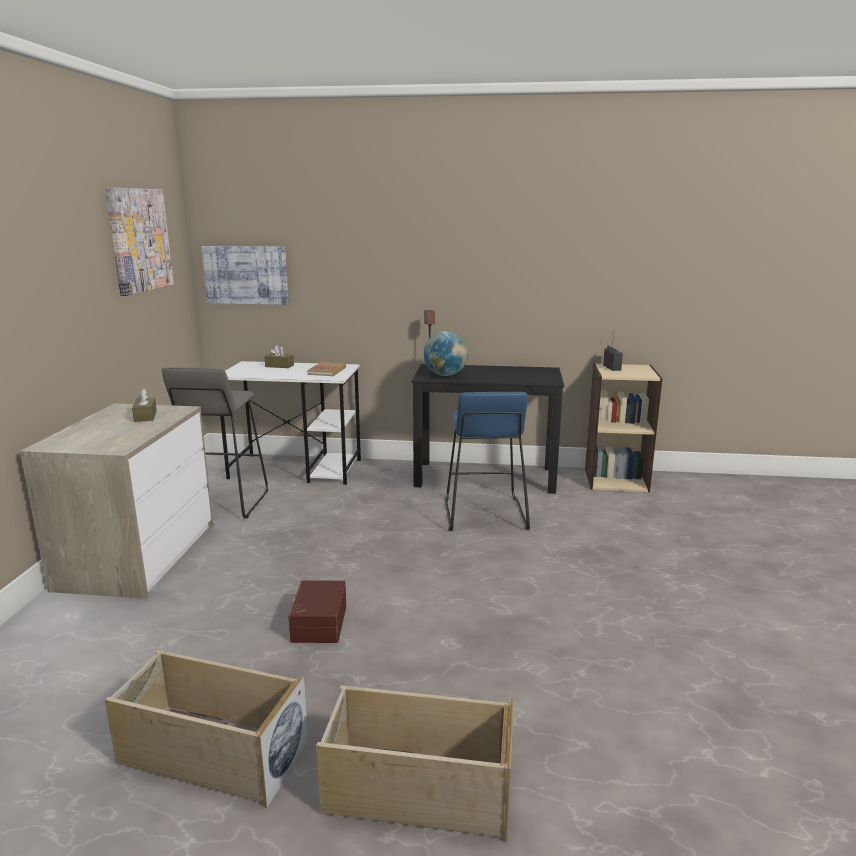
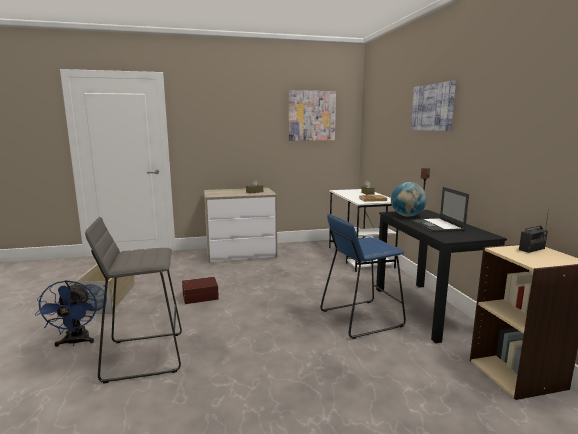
camera: 70 degrees right, 5 degrees down
(221, 502) = (302, 253): grey stool -> grey stool (144, 356)
(246, 275) = (373, 138): picture -> picture (432, 107)
(417, 790) = (75, 342): beige storage box -> blue fan
(500, 375) = (437, 226): none -> laptop

